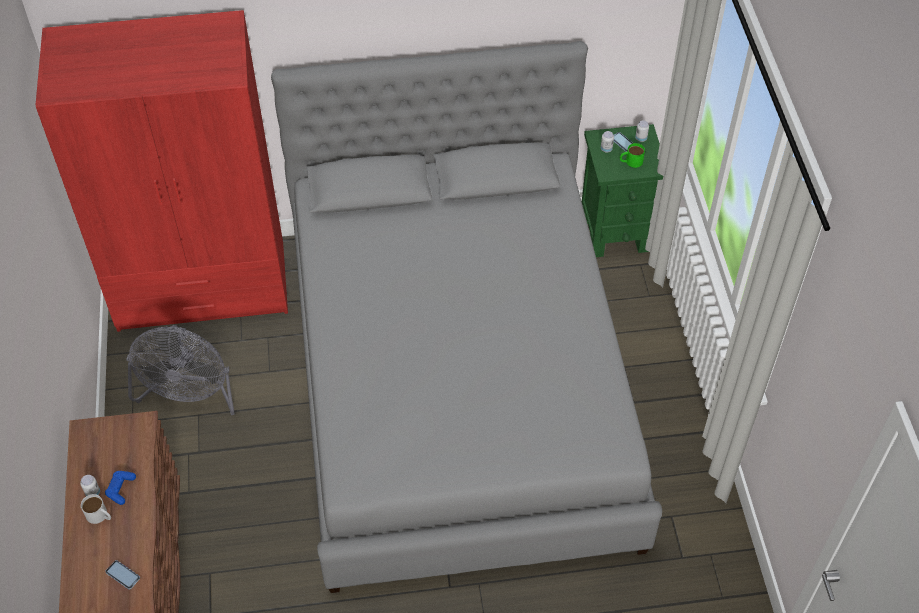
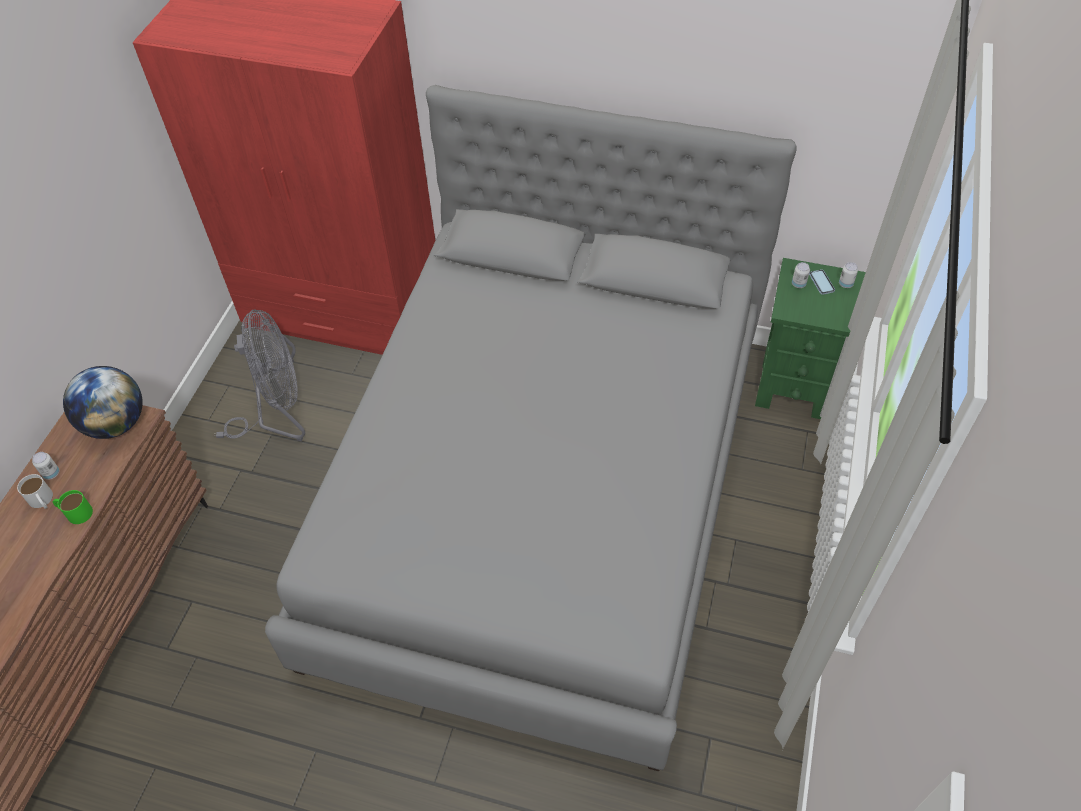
camera: 25 degrees right, 0 degrees up
(121, 489) = (79, 480): blue game controller -> none
(122, 435) = (116, 423): none -> globe
(123, 575) = (22, 574): phone -> none
(187, 390) = (275, 406): grey fan -> grey fan turned 135 degrees counterclockwise
(630, 161) = (821, 306): green mug -> green mug (75, 512)

